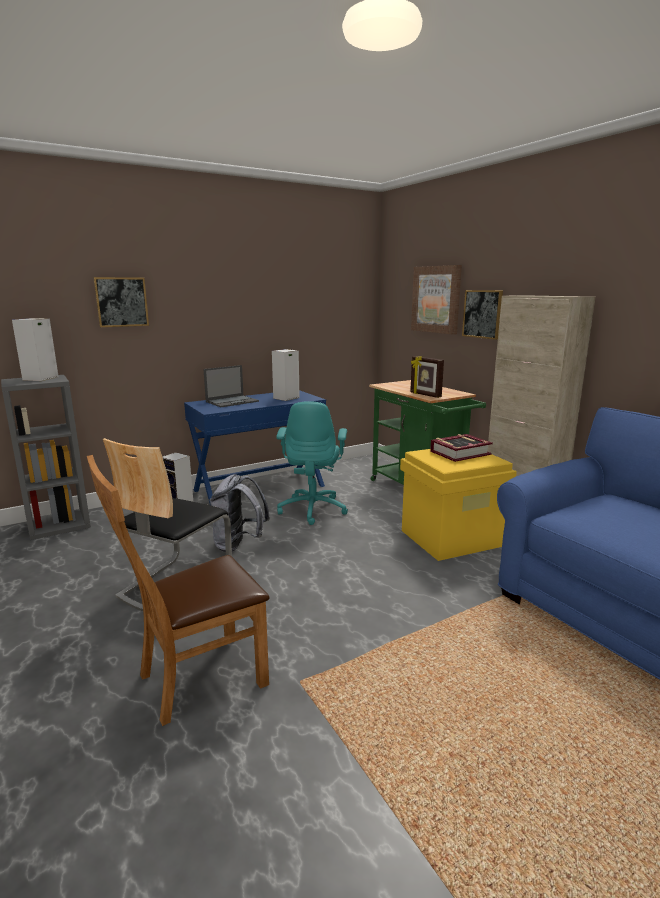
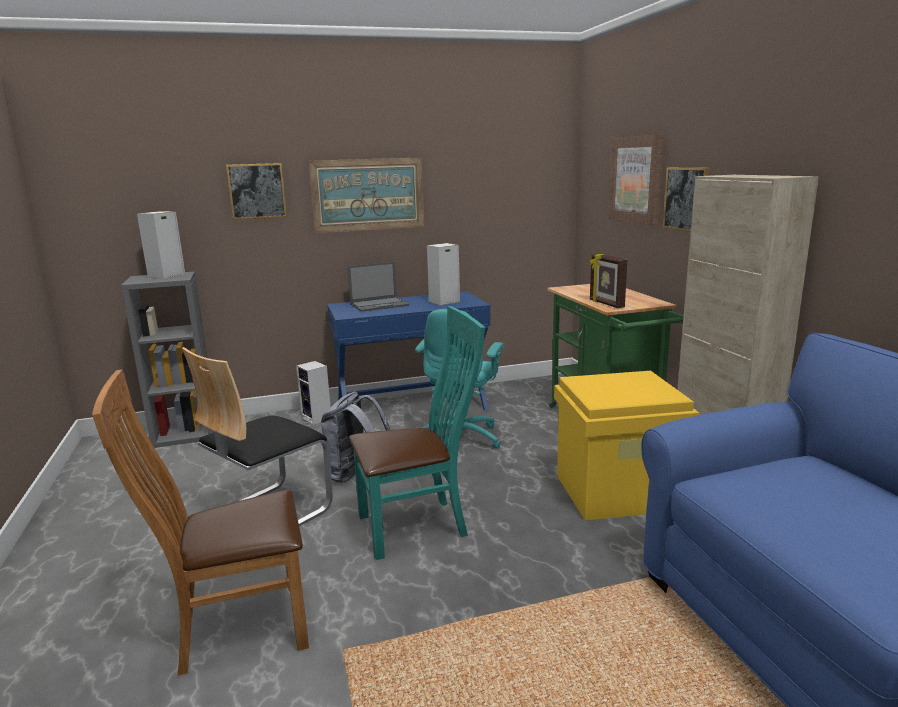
camera: 15 degrees right, 0 degrees up
(218, 307) = (368, 194): none -> picture
(312, 578) = (419, 525): none -> turquoise chair
(460, 453) = (630, 382): book -> none

